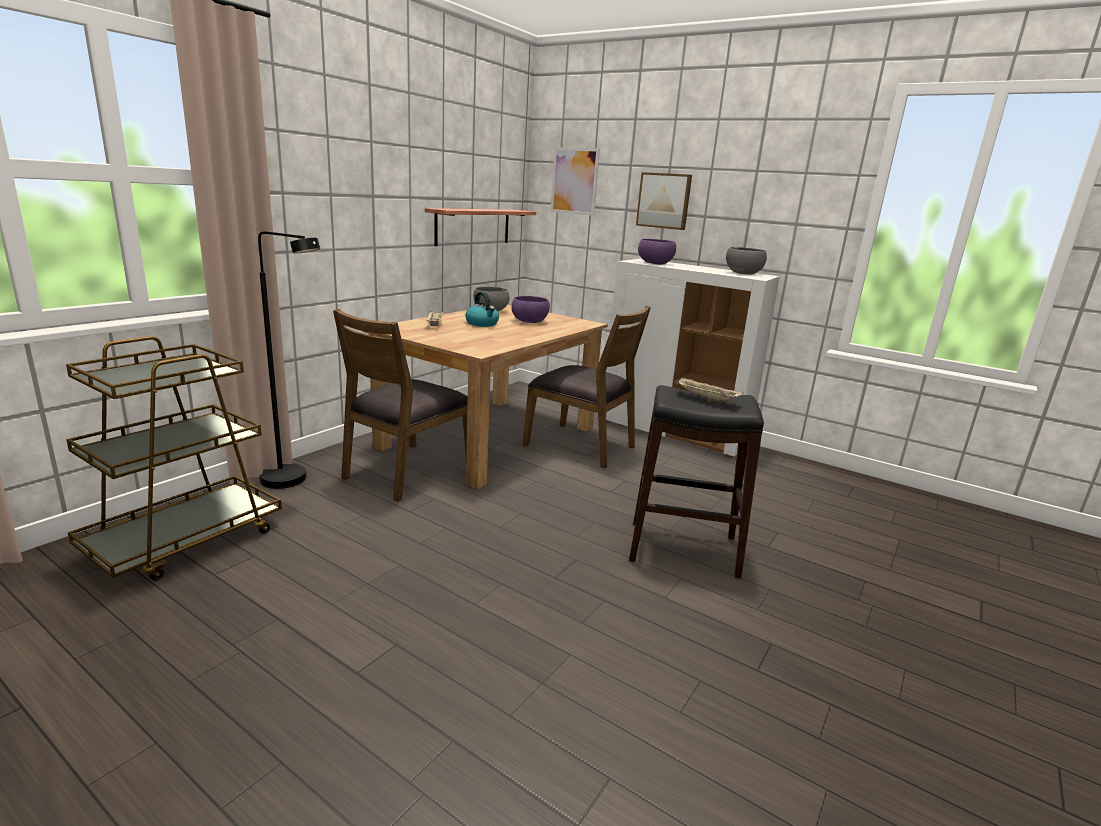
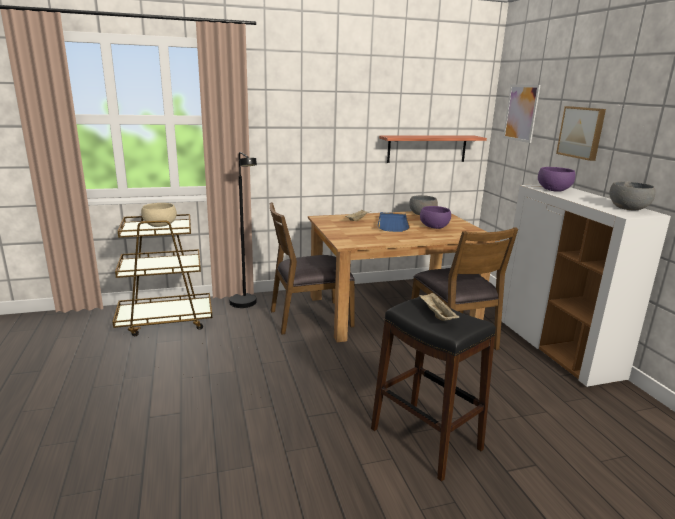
camera: 40 degrees right, 0 degrees up
(159, 368) = (160, 225): none -> beige bowl
(482, 324) = (392, 224): kettle -> blue tray

